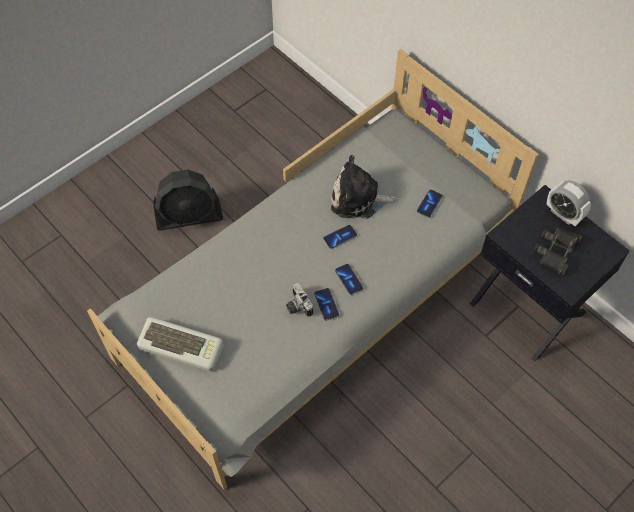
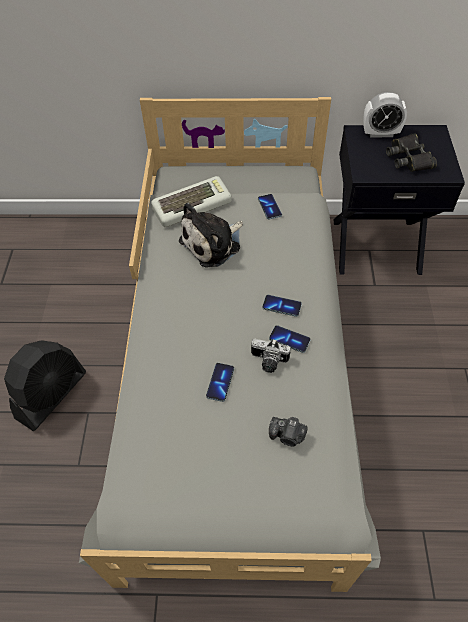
camera: 45 degrees left, 5 degrees down
(182, 345) = (212, 492): keyboard -> keyboard (192, 205)
(255, 357) = (287, 436): none -> camera
(340, 237) = (235, 282): phone -> phone (220, 382)

